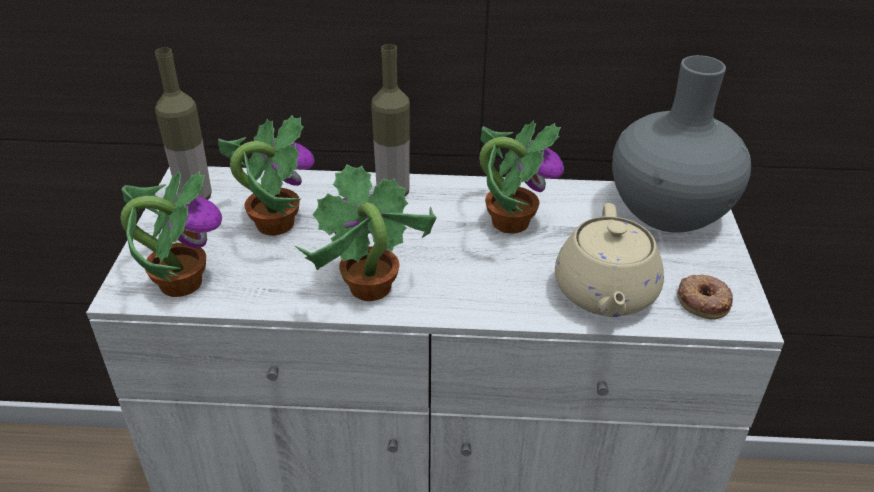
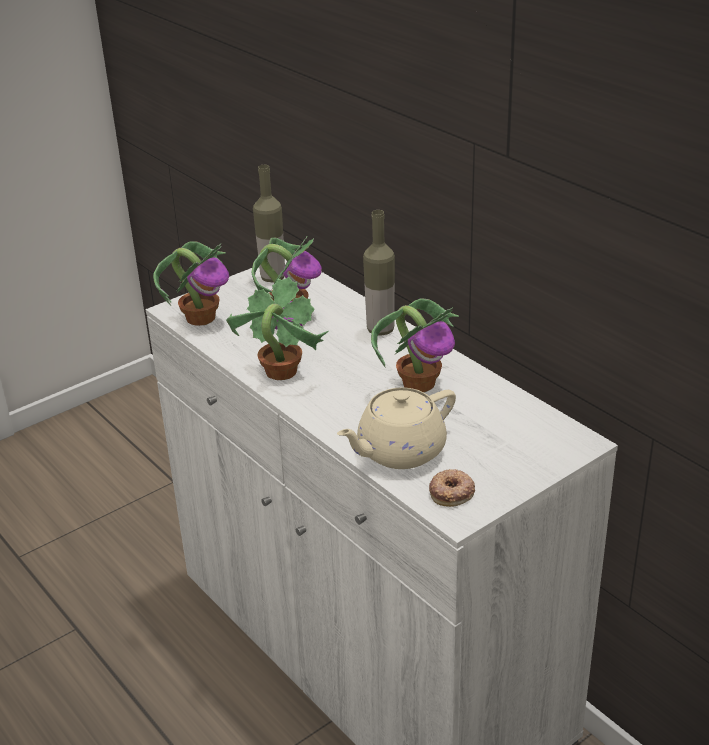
camera: 50 degrees right, 5 degrees down
(668, 211) = (537, 436): grey vase -> none

